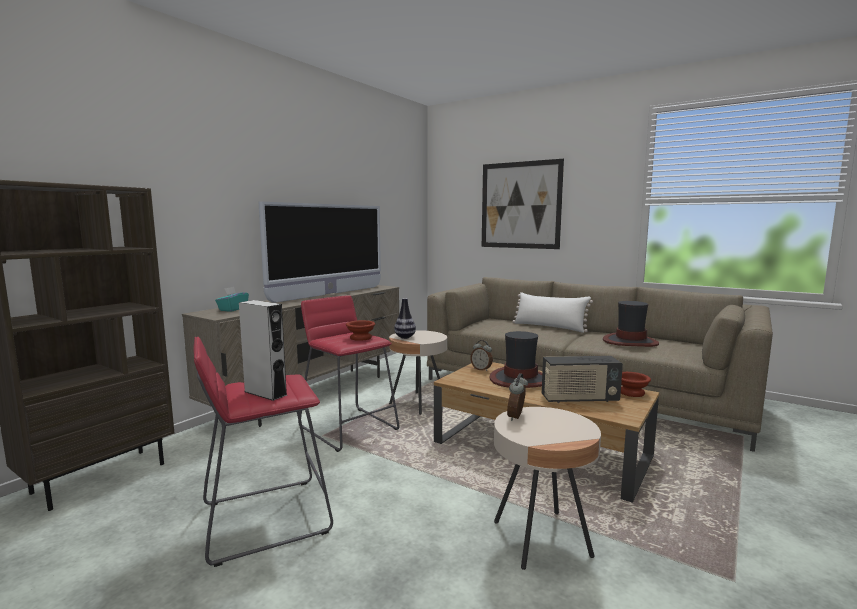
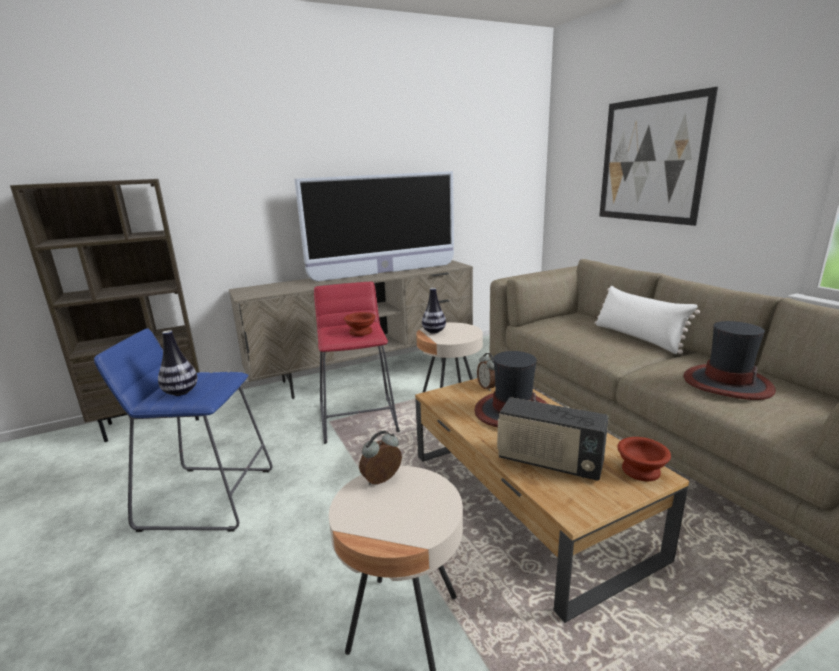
camera: 30 degrees right, 10 degrees up
(232, 309) = (271, 287): turquoise tissue box -> none
(265, 393) = (181, 392): grey speaker -> vase
(265, 518) = (208, 497): red stool -> blue stool

